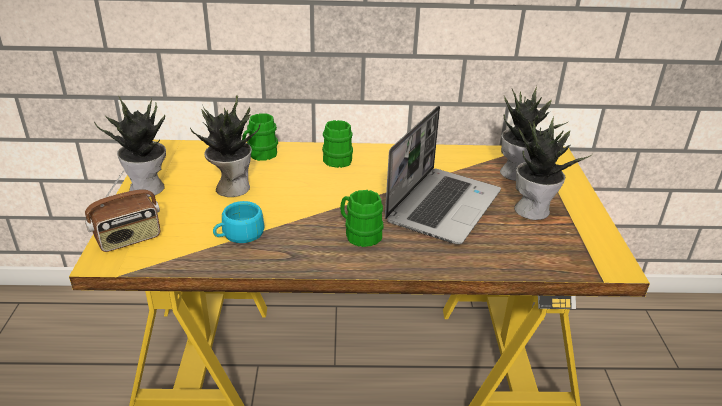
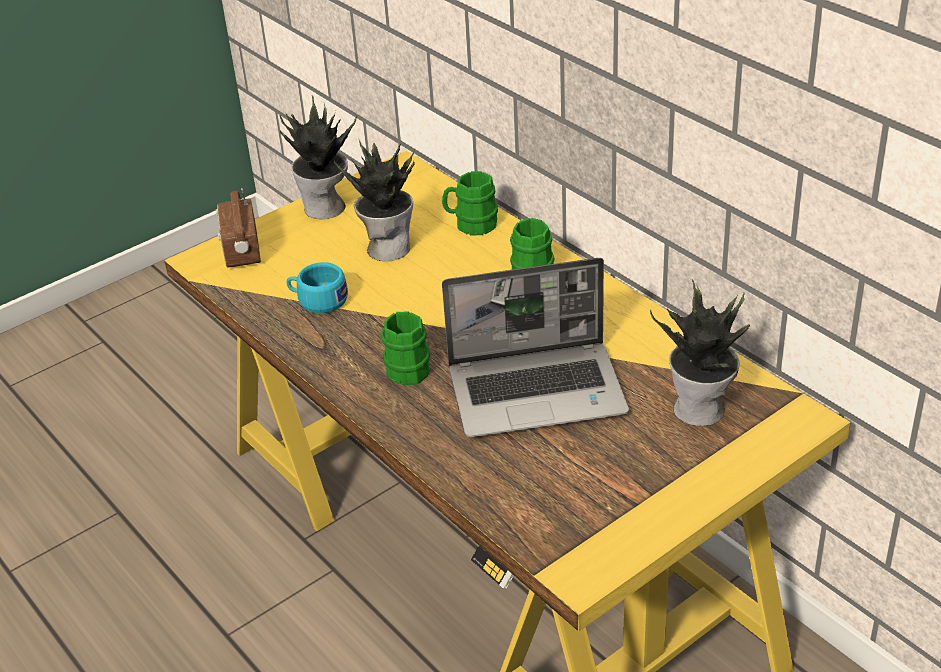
camera: 55 degrees right, 5 degrees up
(128, 239) = (241, 251): radio -> radio turned 60 degrees clockwise
(533, 209) = (624, 460): potted plant -> none

